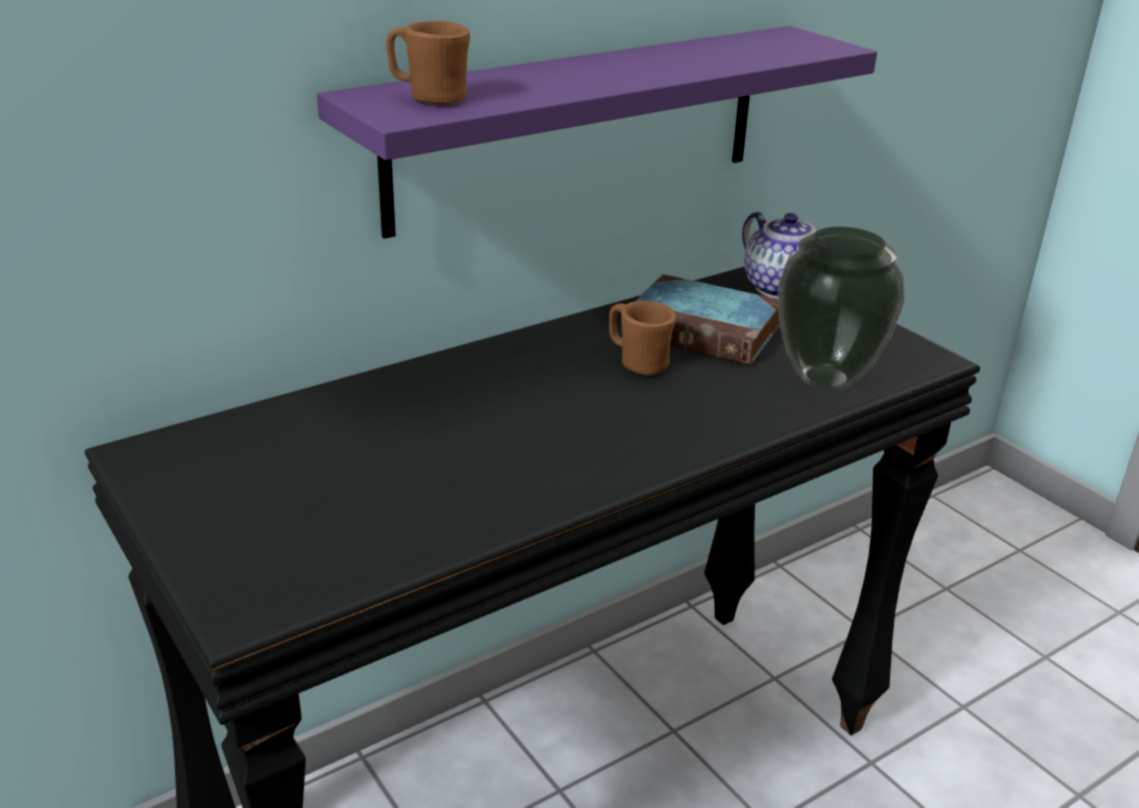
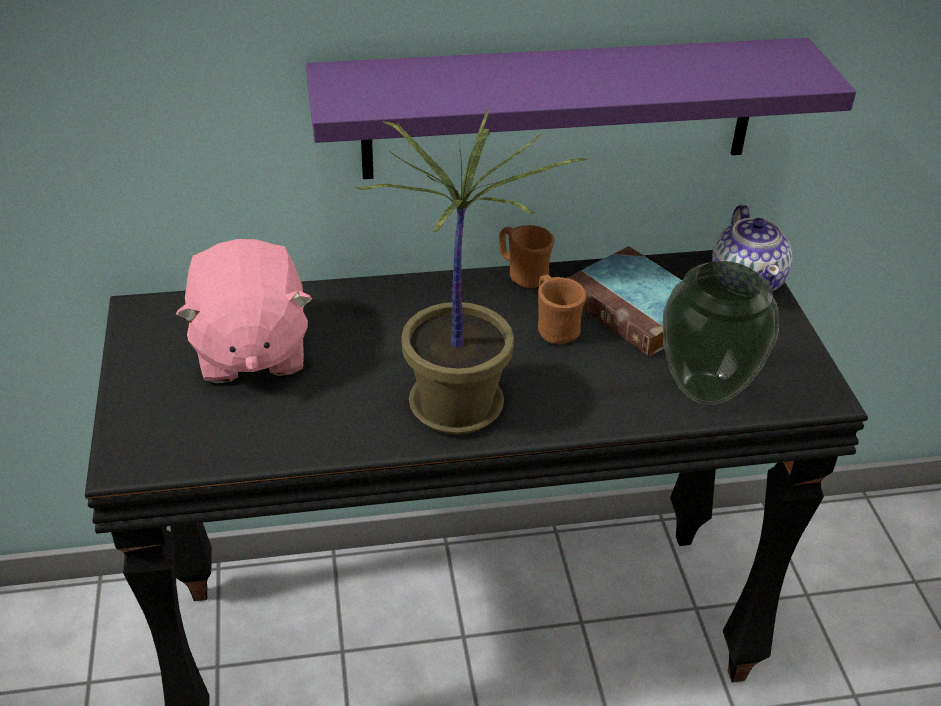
camera: 25 degrees right, 10 degrees up
(314, 459) = (249, 350): none -> pink plush toy
(430, 98) = (383, 86): brown mug -> brown mug (523, 275)
(594, 451) = (455, 403): none -> potted plant

